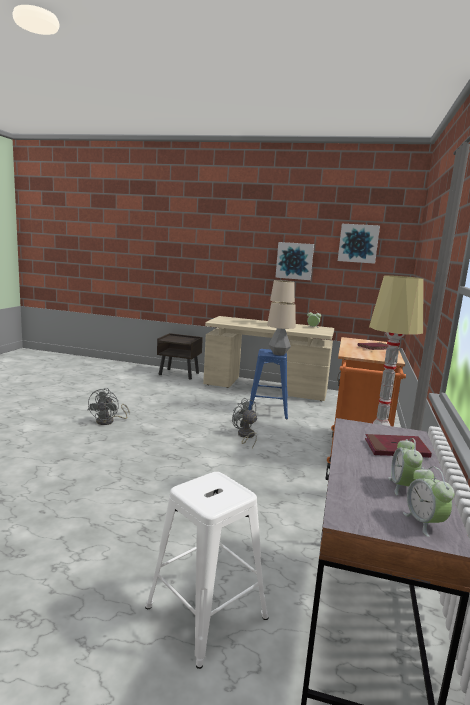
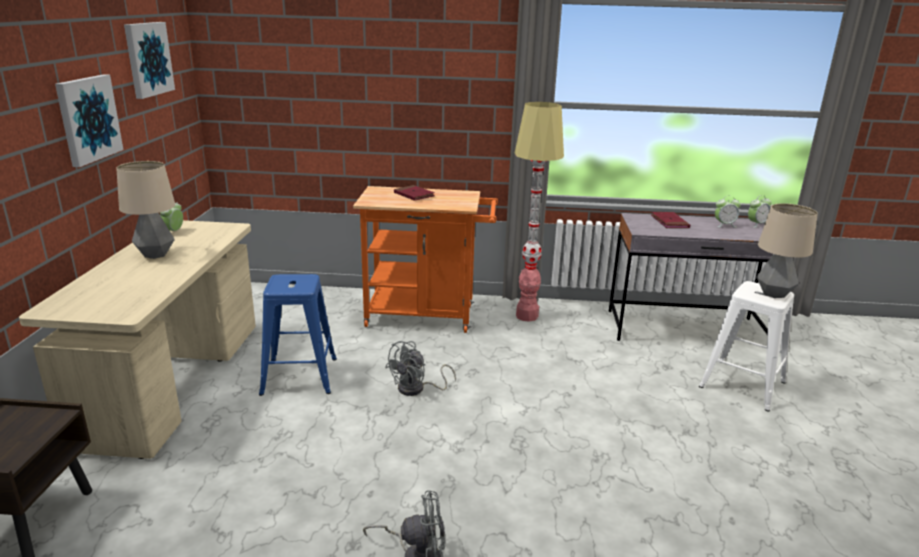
camera: 100 degrees left, 10 degrees up
(278, 354) = (303, 278): table lamp -> table lamp (774, 294)

